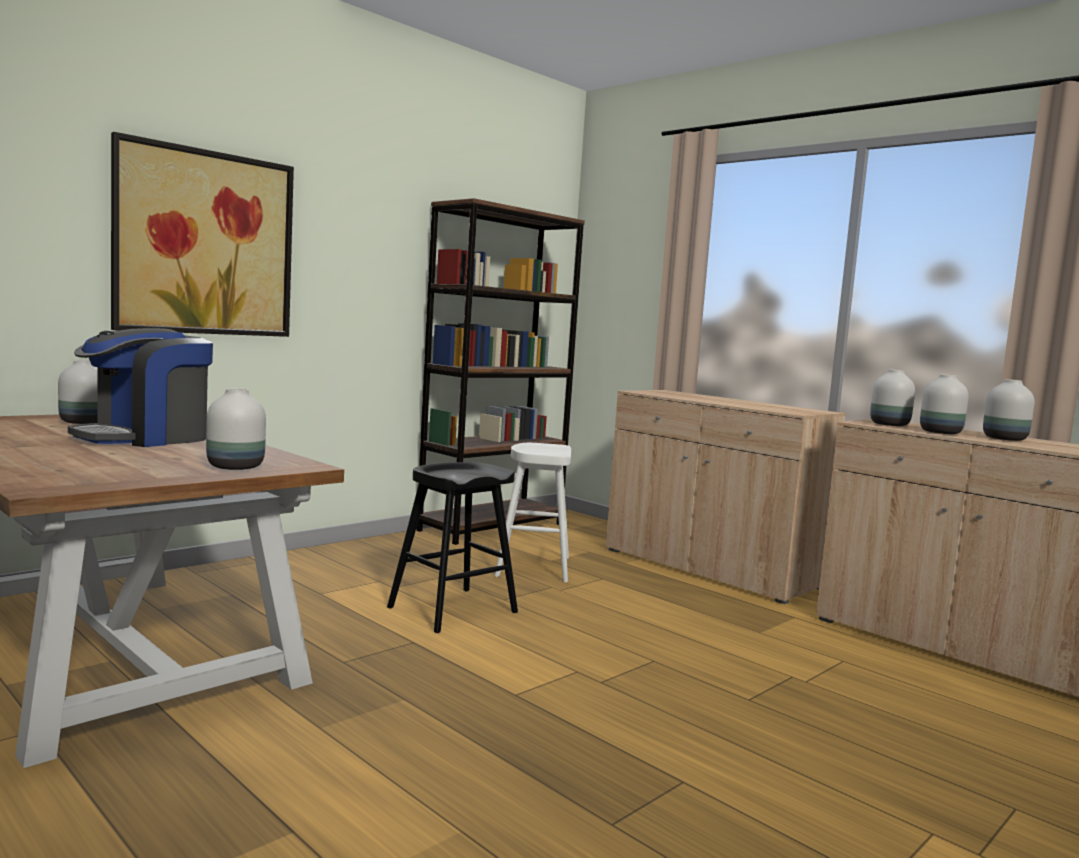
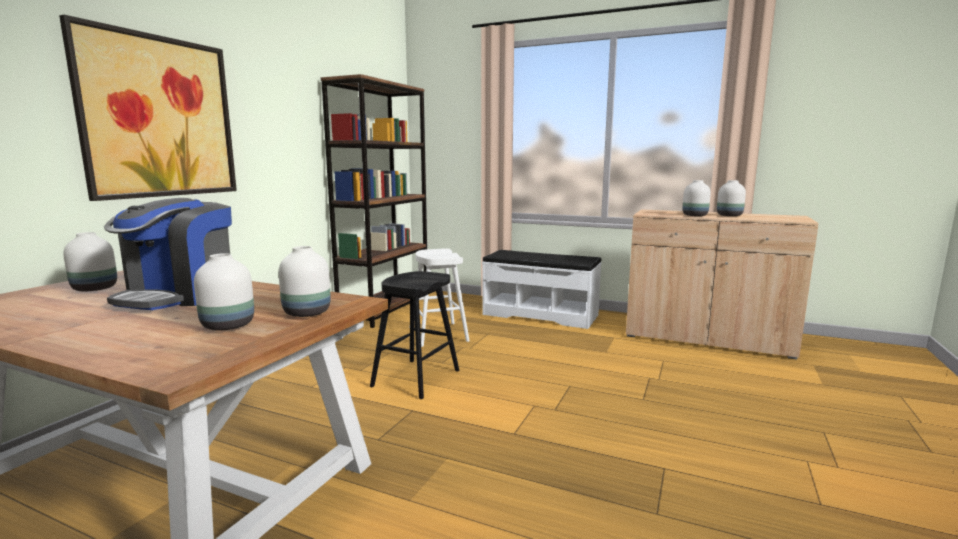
camera: 20 degrees left, 5 degrees up
(709, 568) = (540, 314): beige cabinet -> white bench
(888, 425) = (659, 213): white vase -> white vase (227, 325)

